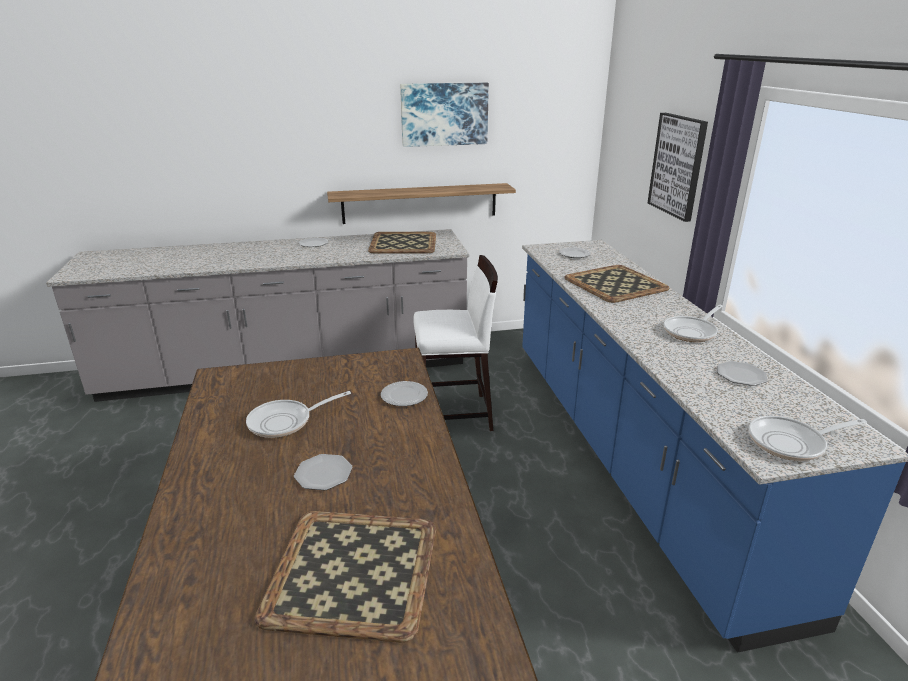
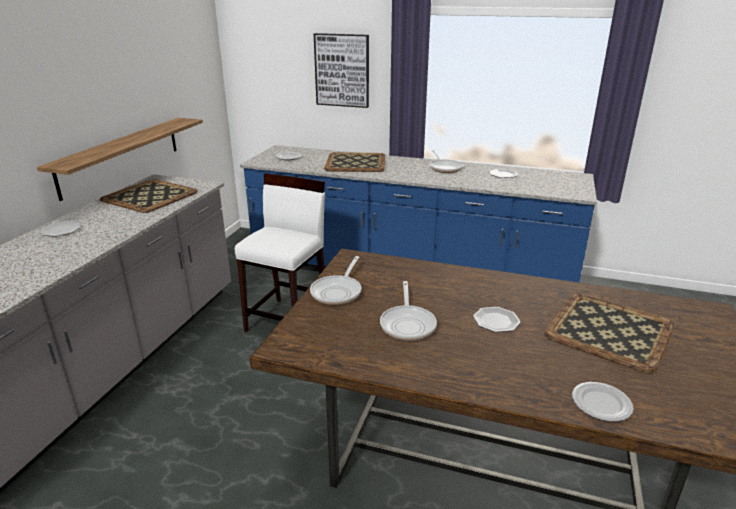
camera: 60 degrees left, 0 degrees up
(404, 396) = (413, 270): plate -> plate (601, 403)
(444, 114) = (122, 56): picture -> none
(791, 443) = (572, 187): frying pan -> frying pan (338, 291)

